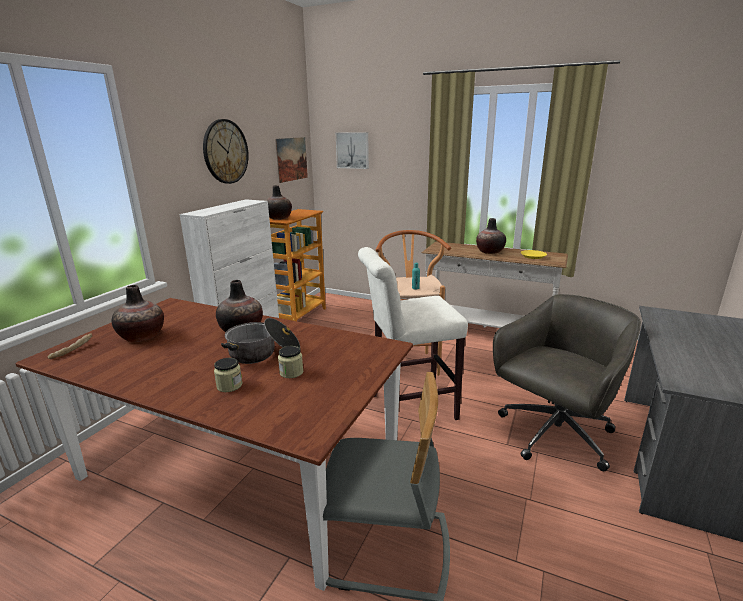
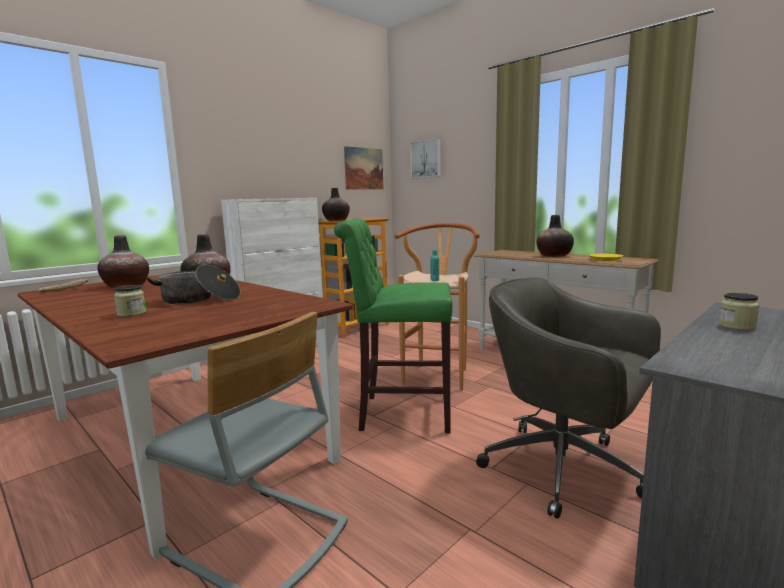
camera: 20 degrees right, 10 degrees down
(225, 152) = (282, 151): wall clock -> none
(291, 372) = (198, 311): jar -> jar (737, 326)
(408, 407) = (400, 413): white stool -> green stool
(554, 435) = (565, 470): grey office chair -> grey office chair turned 120 degrees counterclockwise

